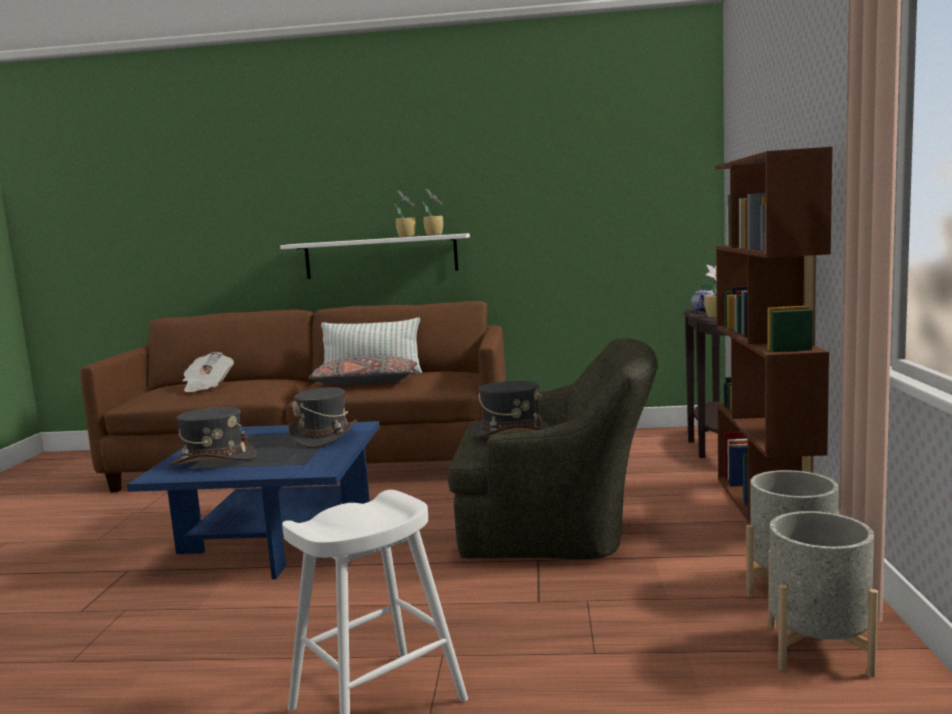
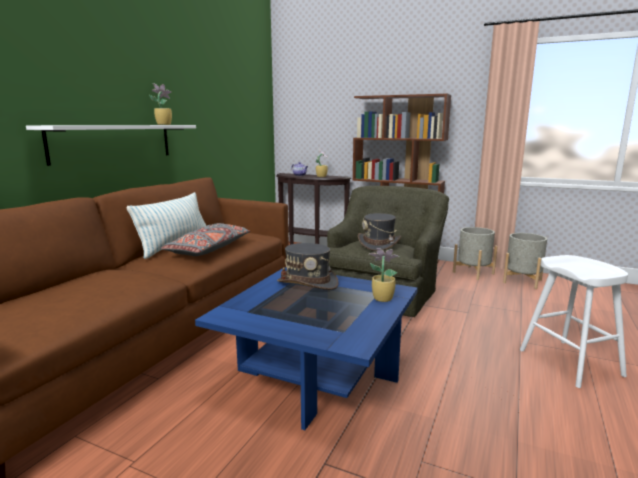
camera: 70 degrees left, 5 degrees up
(207, 386) = (68, 297): newspaper -> none
(214, 460) = (329, 321): grey hat -> none
(406, 237) = (147, 124): potted plant -> potted plant (381, 298)

